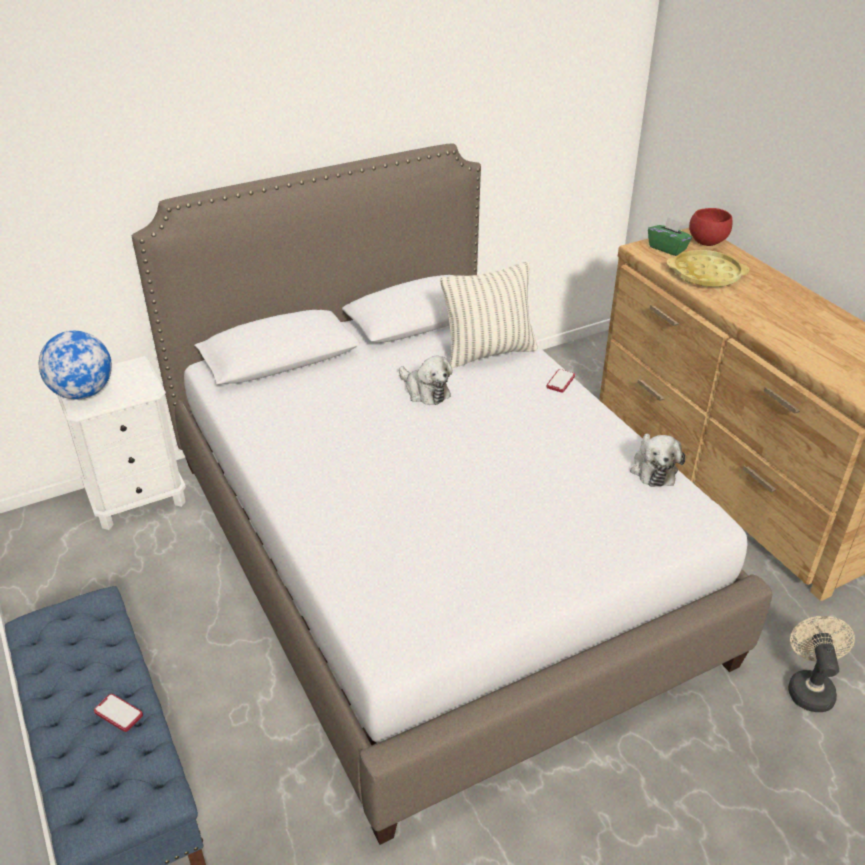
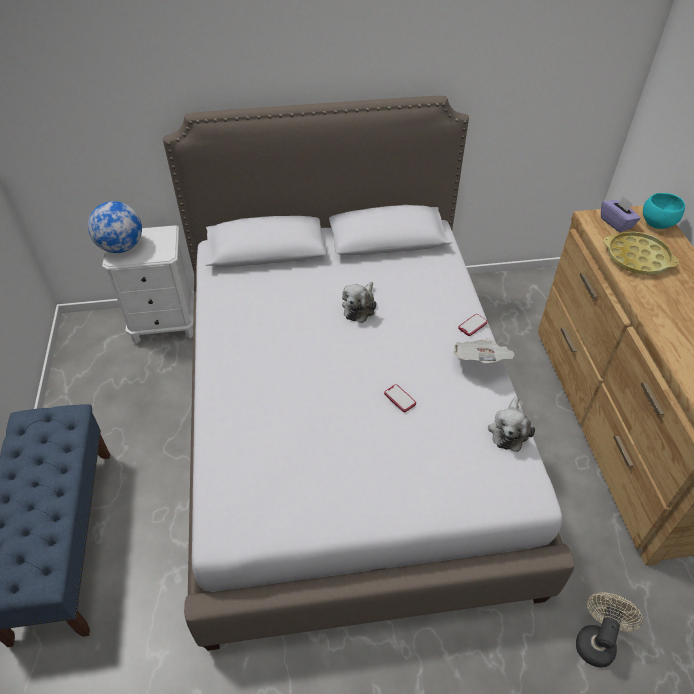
camera: 20 degrees right, 10 degrees up
(118, 713) = (44, 509): phone -> phone (399, 399)
(425, 391) = (359, 307): plush toy -> plush toy turned 45 degrees clockwise
(489, 352) = (427, 283): pillow -> none
(588, 412) = (480, 361): none -> newspaper
(667, 248) = (616, 223): green tissue box -> purple tissue box
(706, 242) = (656, 223): red bowl -> turquoise bowl

